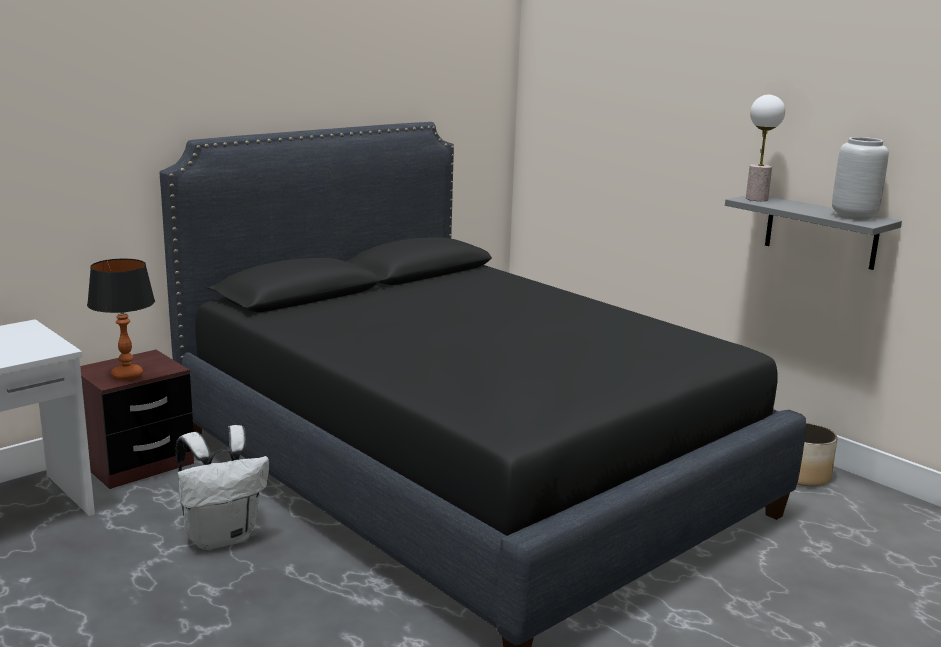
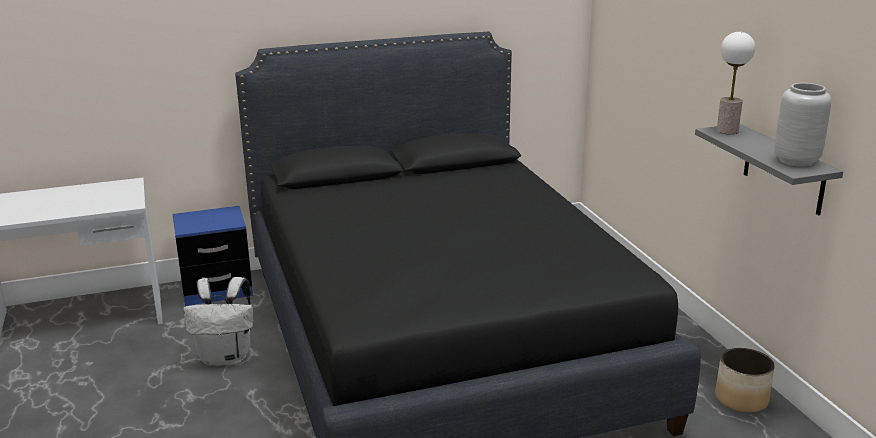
camera: 25 degrees right, 5 degrees up
(127, 376) = (200, 225): table lamp -> none
(138, 464) = (217, 289): brown nightstand -> blue nightstand

